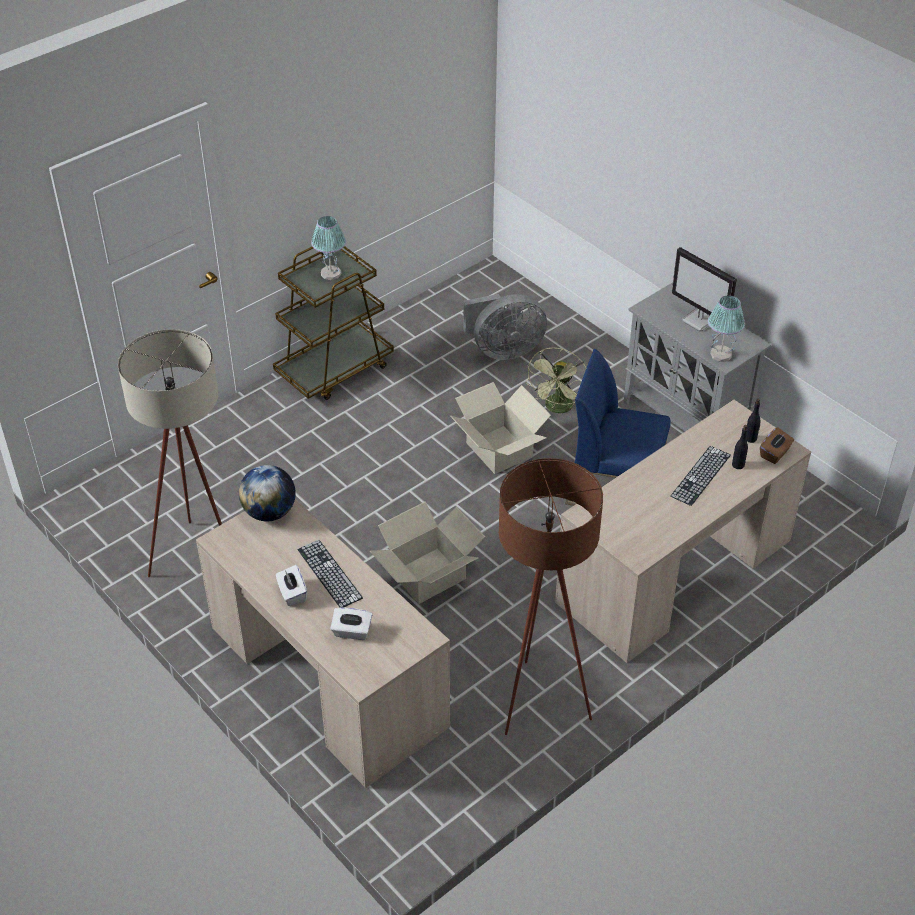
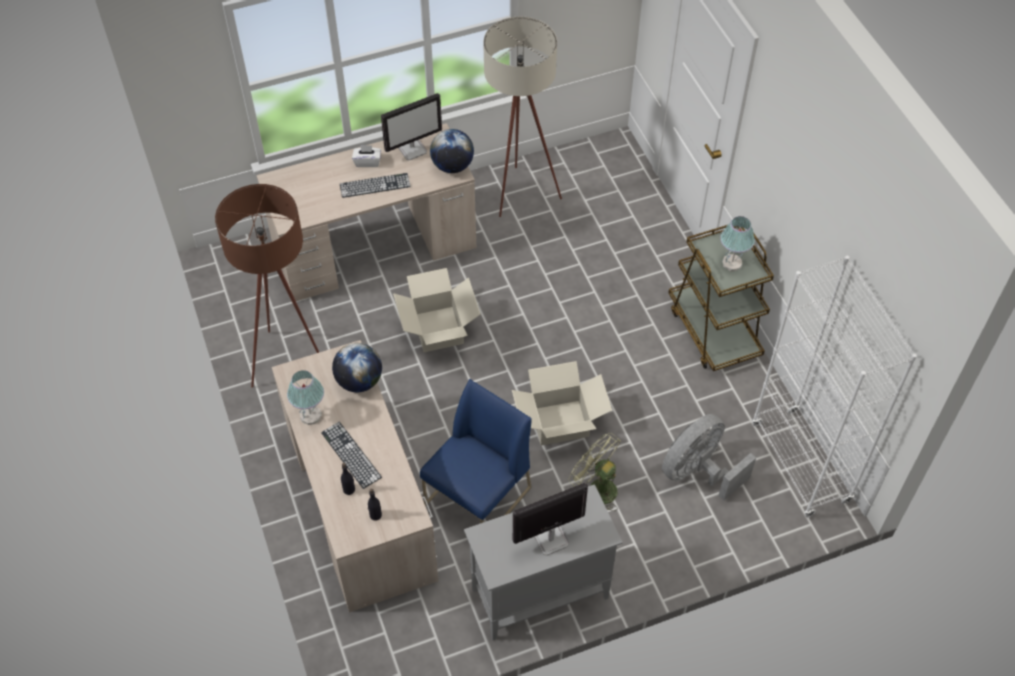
camera: 110 degrees right, 10 degrees up
(254, 557) = (413, 149): none -> monitor
(352, 632) = (315, 185): white tissue box -> none
(460, 294) = (800, 463): none -> white bookcase
(503, 350) = (698, 472): grey fan -> grey fan turned 45 degrees clockwise
(613, 497) = (359, 381): none -> globe
(720, 355) = (492, 535): table lamp -> table lamp (310, 415)
(775, 453) = (347, 526): brown tissue box -> none

